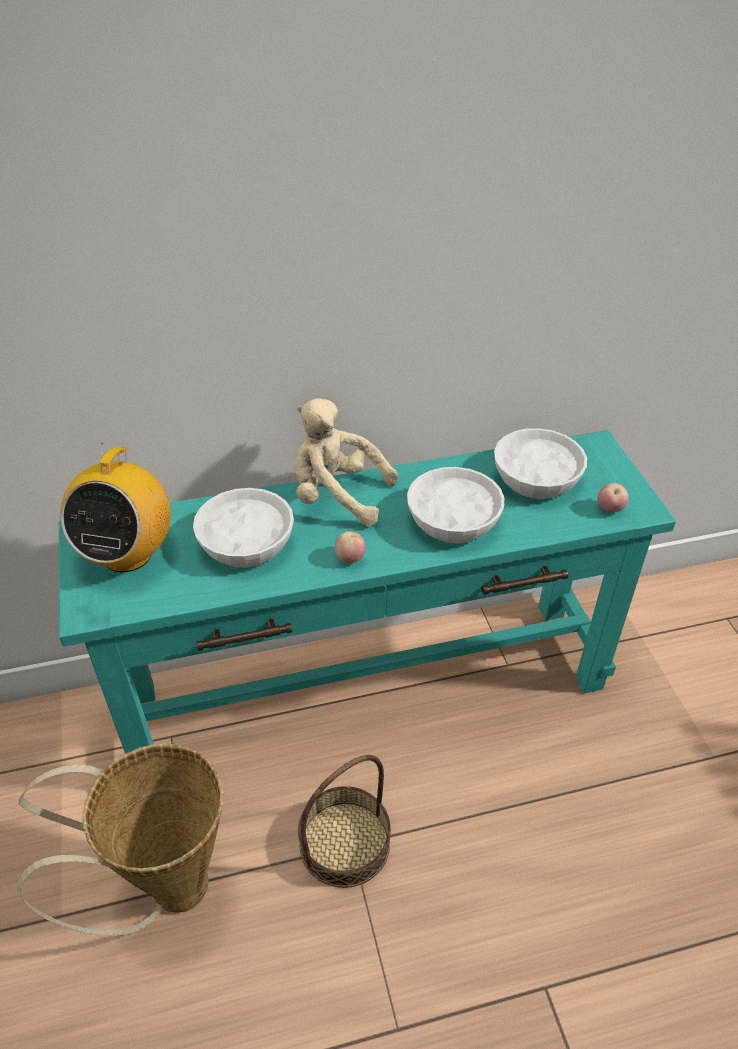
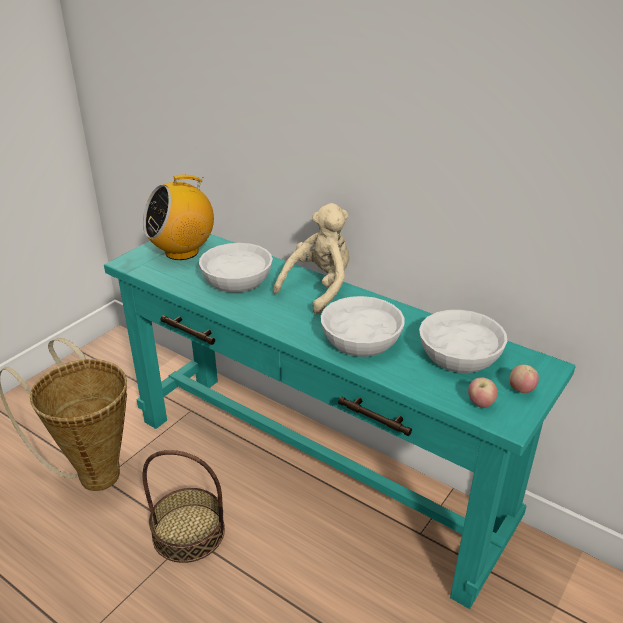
camera: 50 degrees right, 10 degrees down
(337, 496) = (319, 288): beige plush toy -> beige plush toy turned 60 degrees clockwise
(350, 558) = (270, 318): apple -> apple (521, 390)

